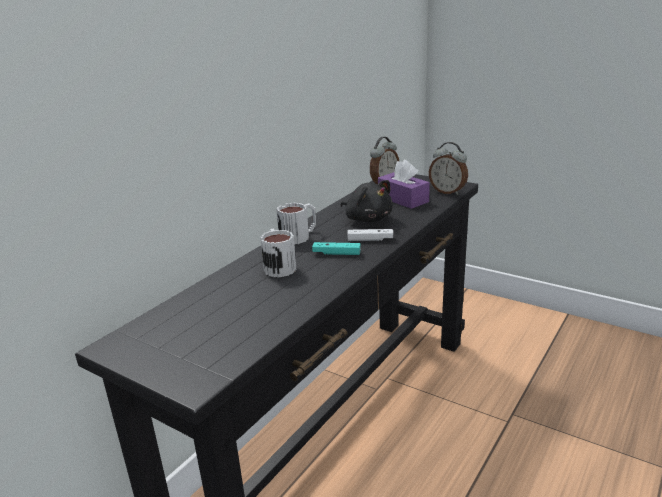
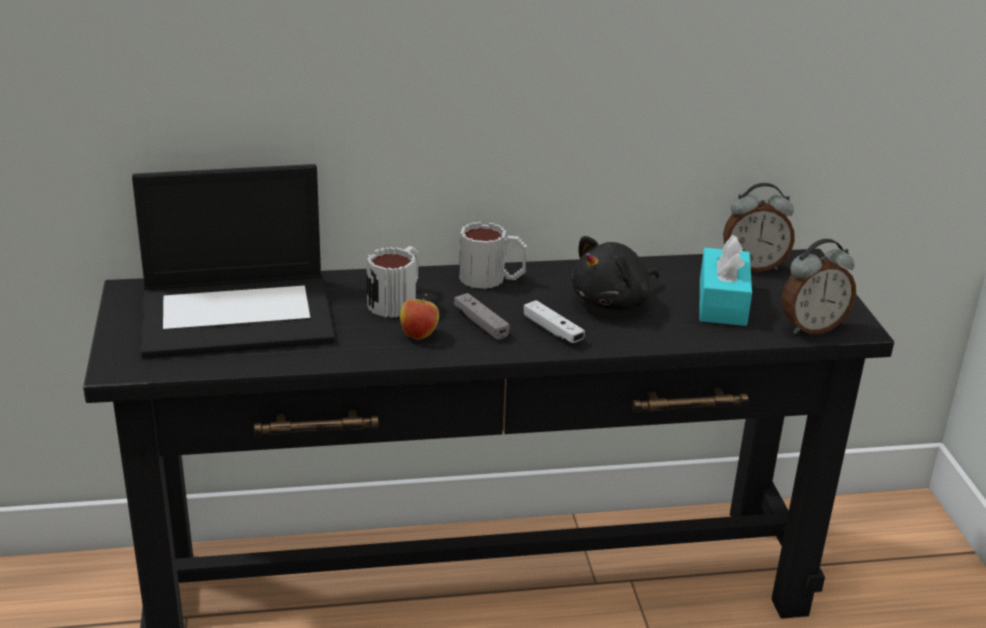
camera: 45 degrees right, 5 degrees up
(209, 318) = (239, 315): none -> laptop
(322, 273) = (419, 335): none -> apple
(336, 253) = (481, 323): turquoise game controller -> grey game controller
(367, 219) = (613, 302): black plush toy -> black plush toy turned 45 degrees clockwise
(403, 199) = (722, 302): purple tissue box -> turquoise tissue box
(448, 192) = (811, 327): alarm clock -> alarm clock turned 105 degrees counterclockwise

